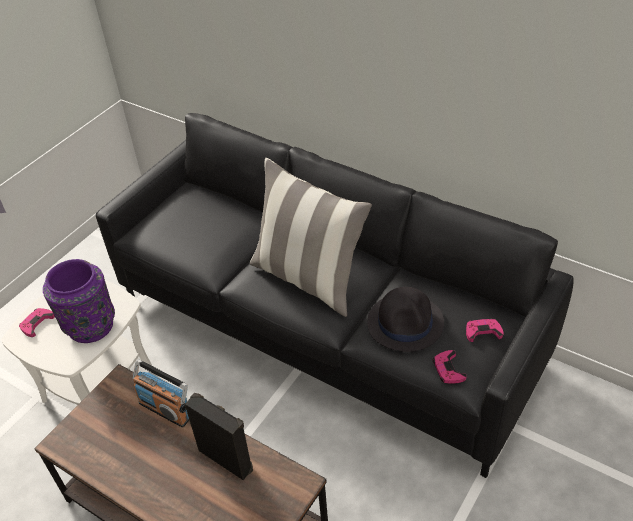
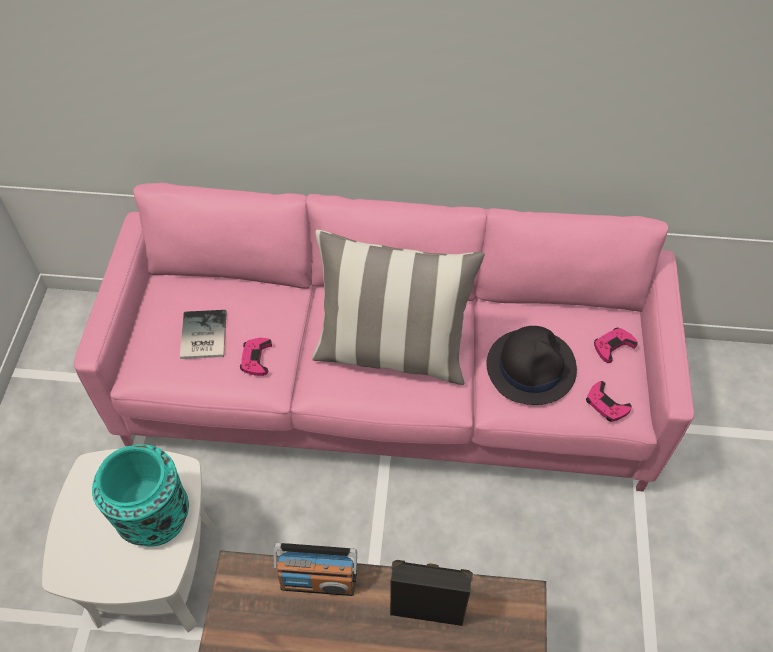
camera: 30 degrees left, 10 degrees up
(36, 323) = (78, 545): pink game controller -> pink game controller (256, 358)
(90, 325) = (153, 517): purple vase -> turquoise vase
(188, 226) = (202, 336): none -> book
(323, 332) = (387, 397): black sofa -> pink sofa

